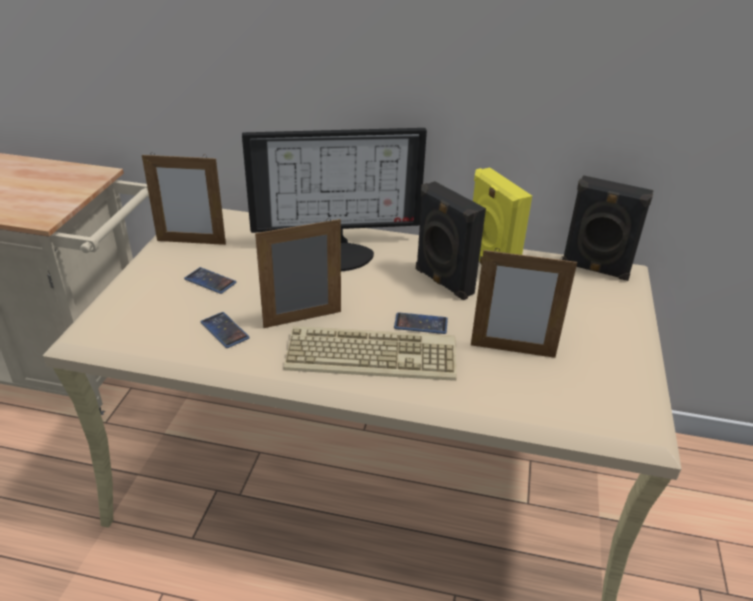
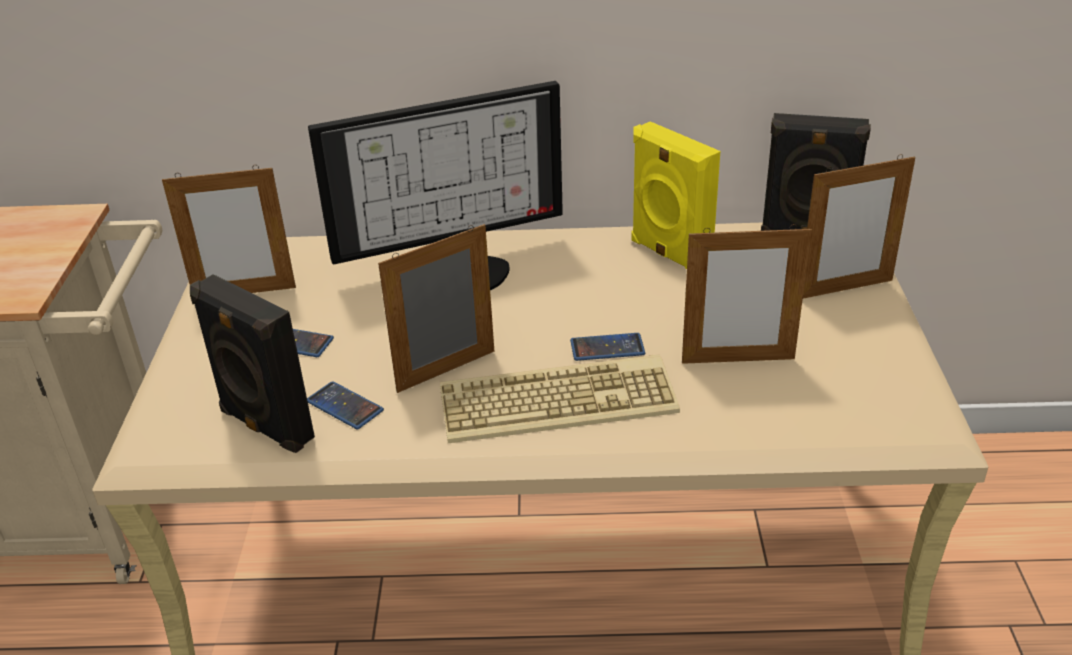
camera: 10 degrees left, 0 degrees up
(442, 282) = (615, 287): black speaker -> black speaker (264, 426)
(611, 313) = (845, 289): none -> picture frame

